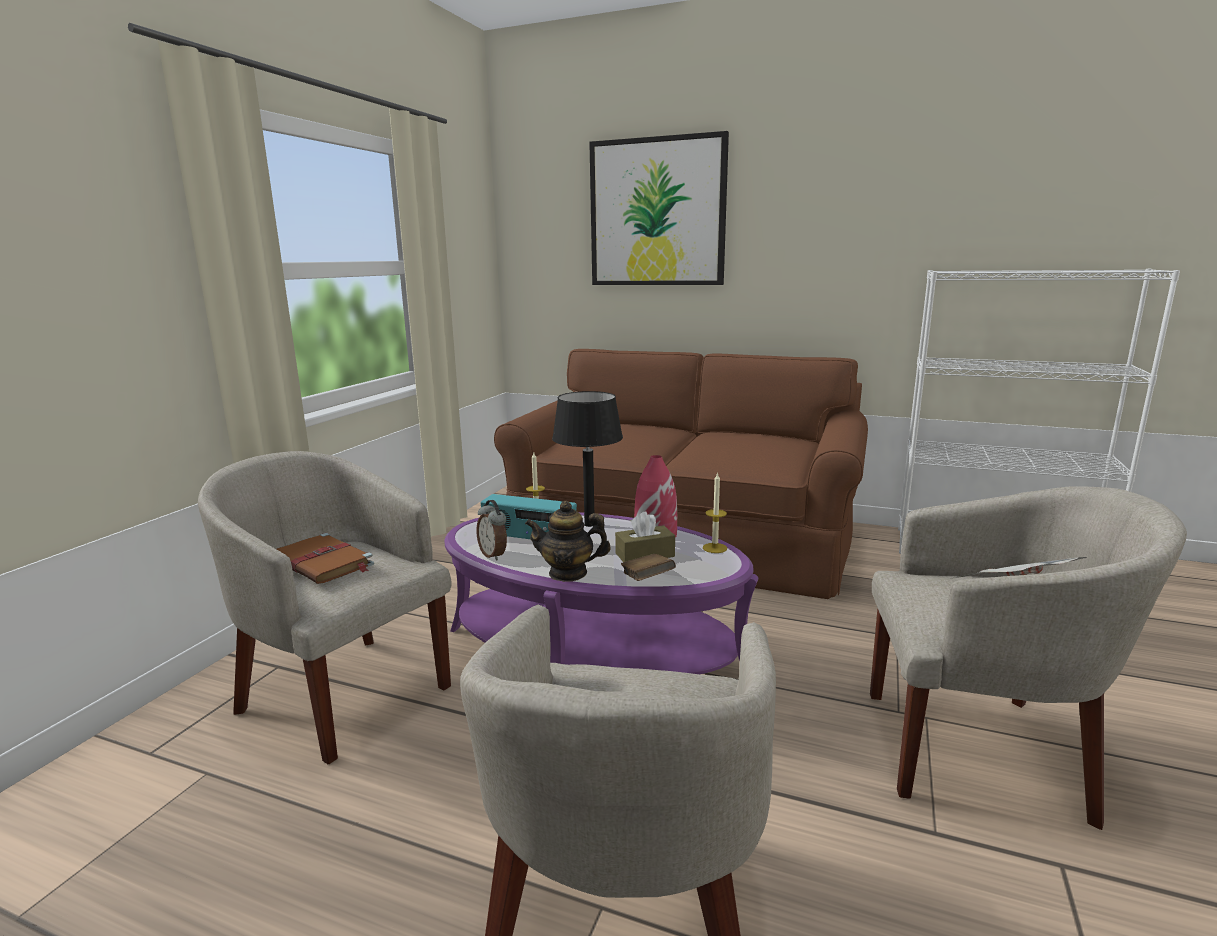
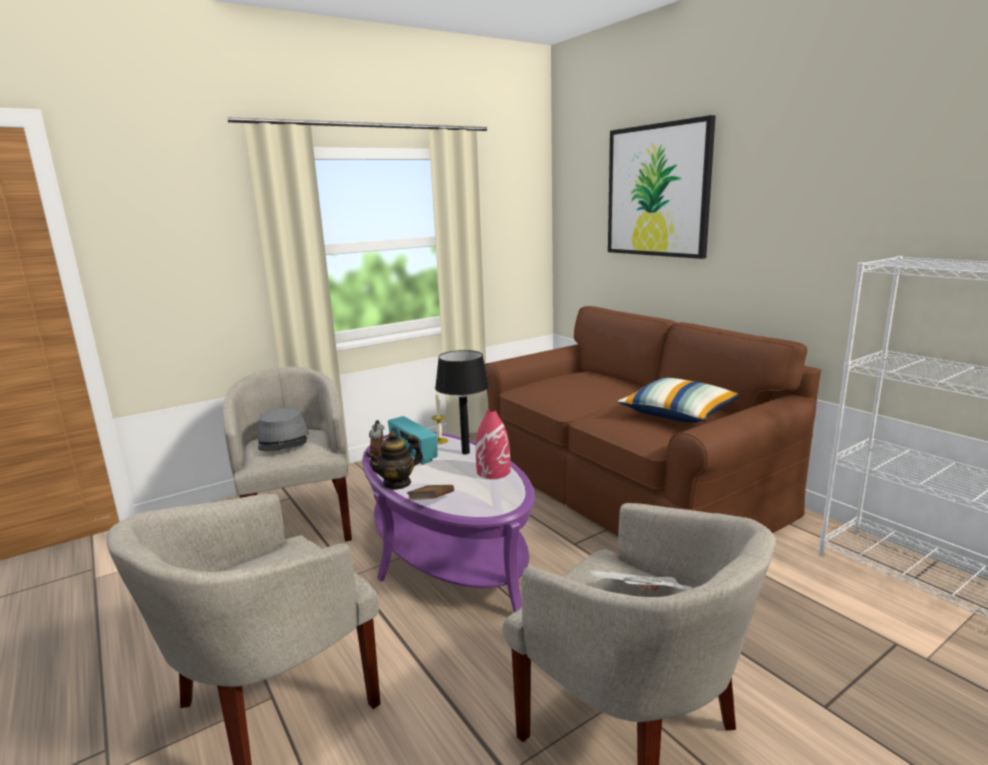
camera: 35 degrees right, 0 degrees up
(323, 563) = (283, 440): brown book -> grey hat
(568, 573) = (397, 483): teapot -> teapot turned 75 degrees counterclockwise
(645, 555) = (462, 484): brown tissue box -> none
(714, 548) = (514, 493): candle -> none
(763, 444) = (678, 414): none -> pillow

